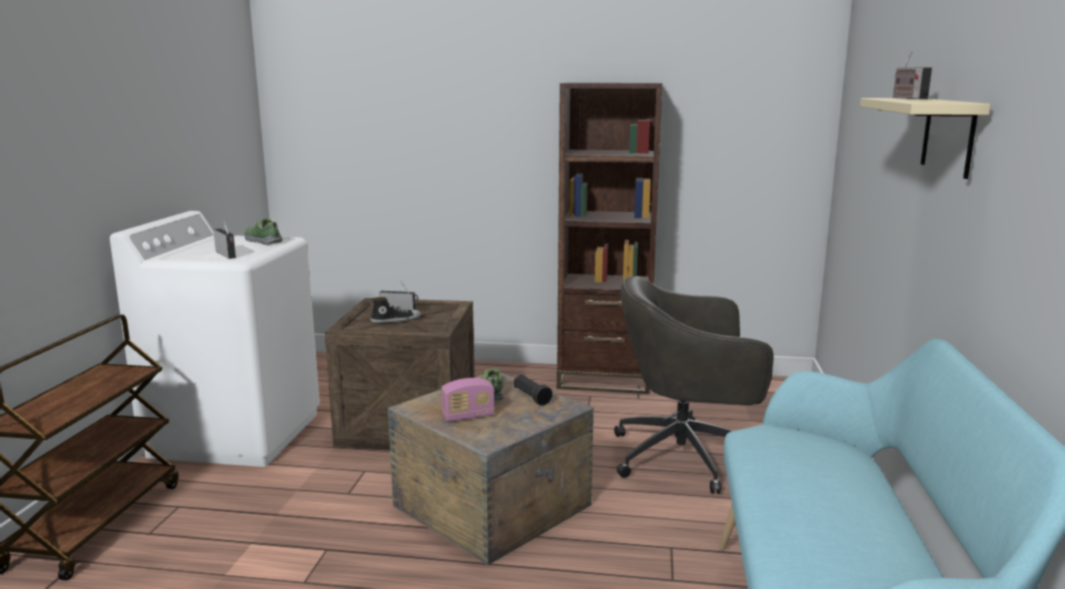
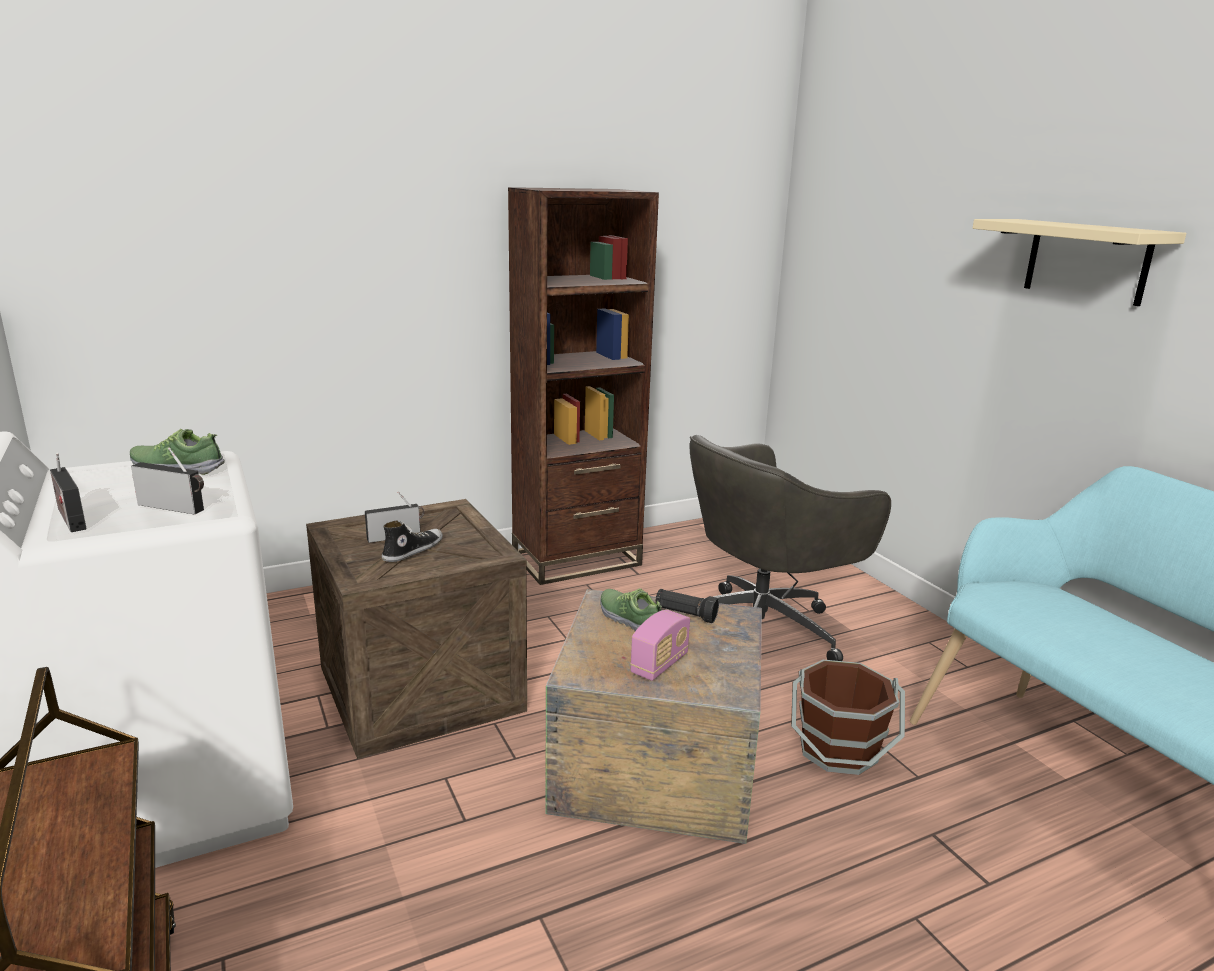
camera: 35 degrees left, 5 degrees up
(632, 543) = (839, 750): none -> brown bucket
(907, 98) = (1033, 221): radio -> radio (70, 518)

